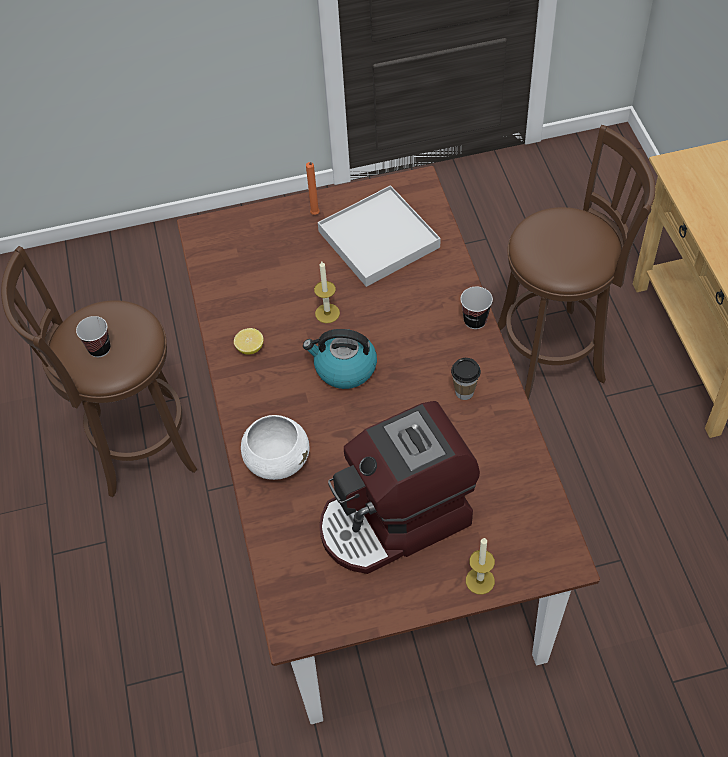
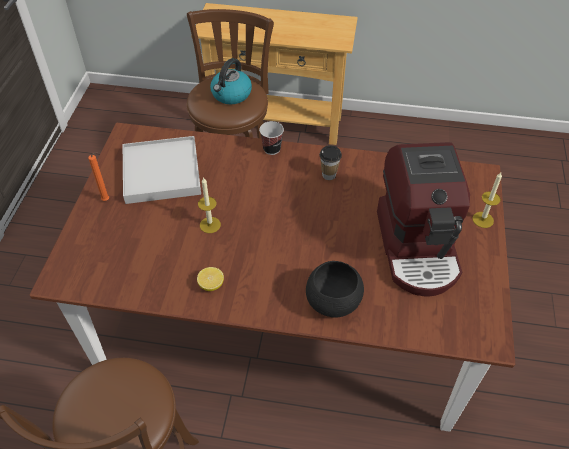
camera: 70 degrees left, 5 degrees down
(99, 349) = (119, 414): cup -> none
(277, 460) = (332, 301): white bowl -> black bowl
(344, 368) = (268, 232): kettle -> kettle (231, 95)

